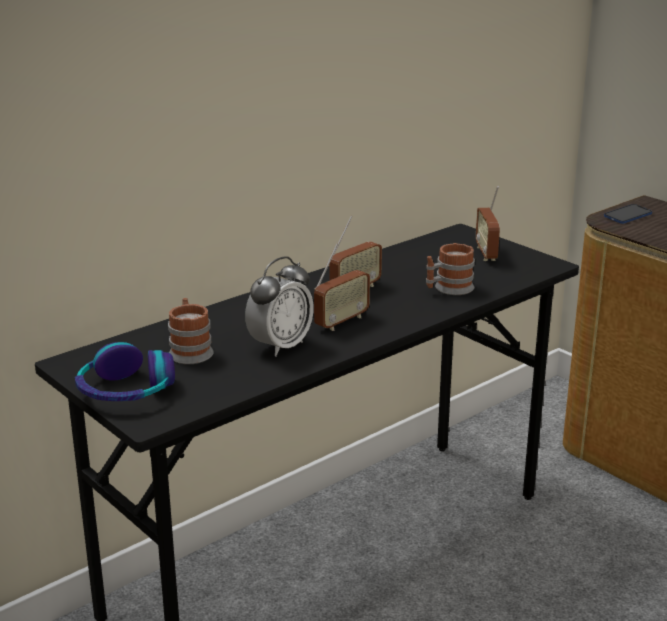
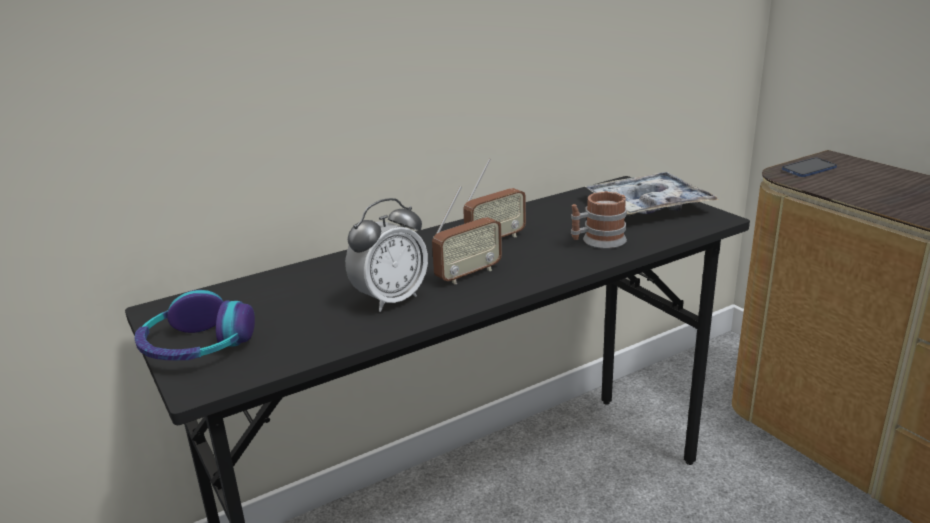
camera: 10 degrees right, 0 degrees up
(190, 351) = (291, 301): mug -> none
(486, 253) = (648, 205): radio -> tray

